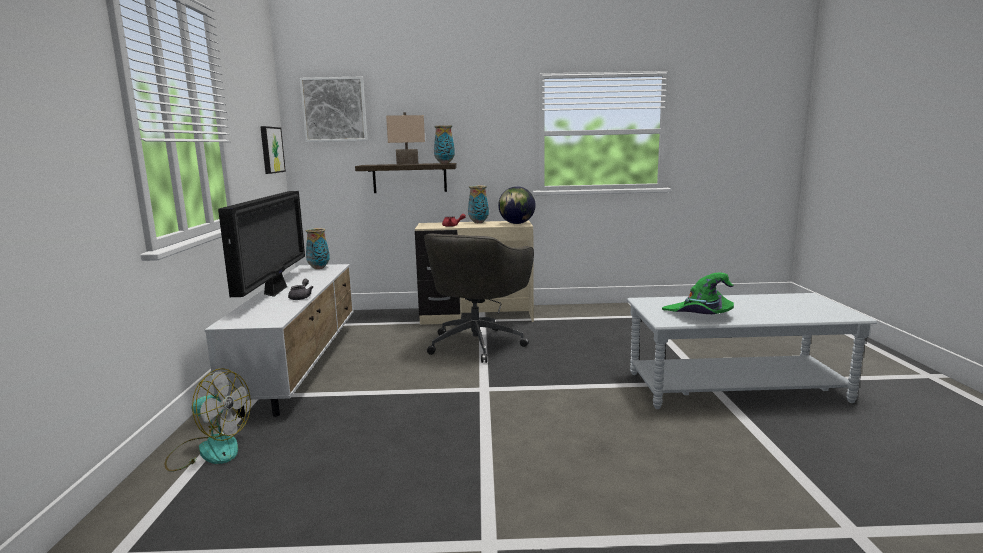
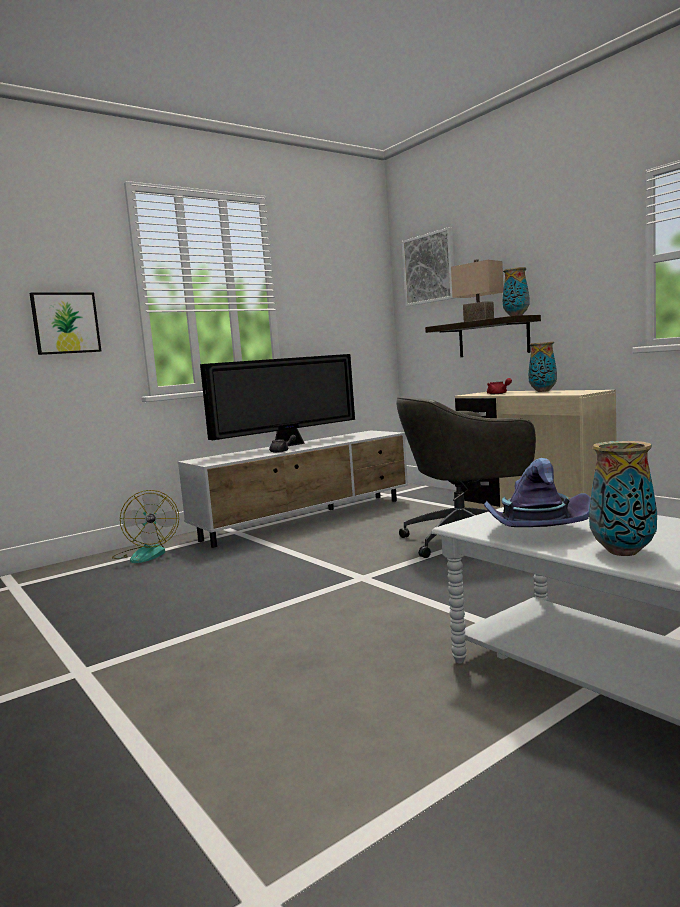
camera: 55 degrees right, 5 degrees down
(271, 150) = (363, 316): picture -> picture (65, 323)
(318, 268) = (372, 433): vase -> vase (622, 552)
(517, 223) = (576, 392): globe -> none
(699, 315) = (534, 531): green hat -> purple hat

